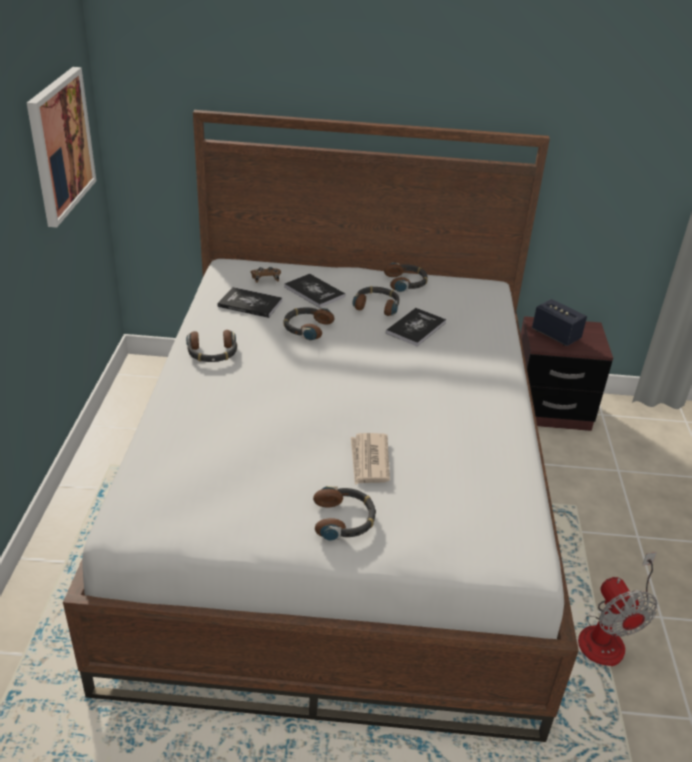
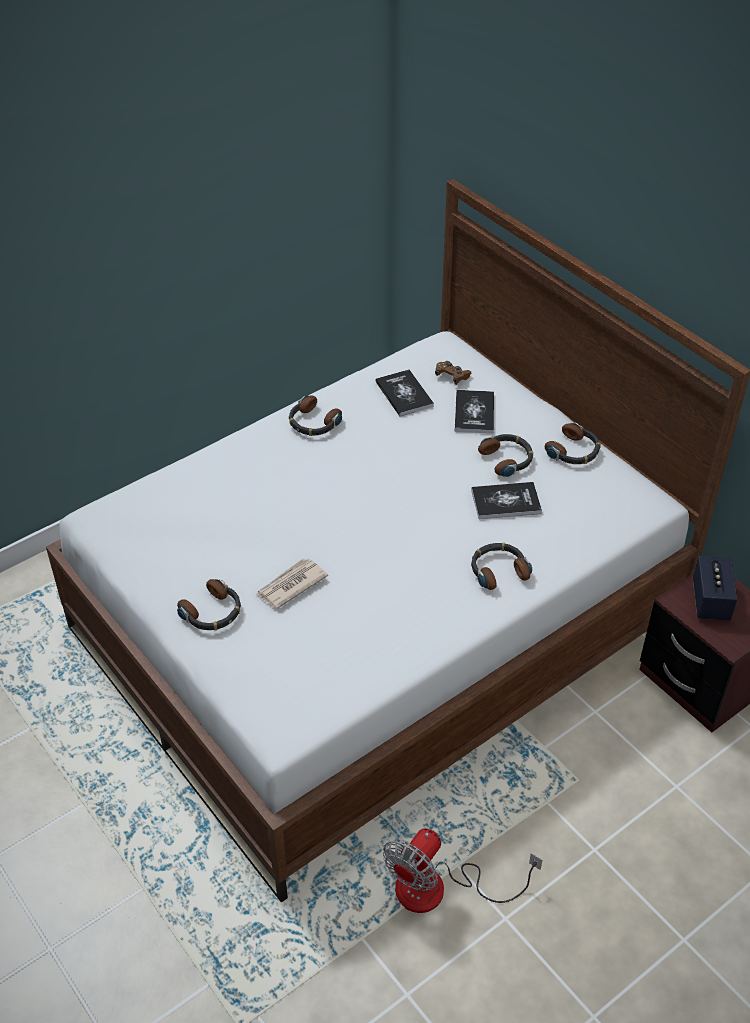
camera: 50 degrees right, 10 degrees up
(60, 145) = (301, 176): picture -> none
(306, 328) = (415, 444): headphones -> headphones (498, 570)

